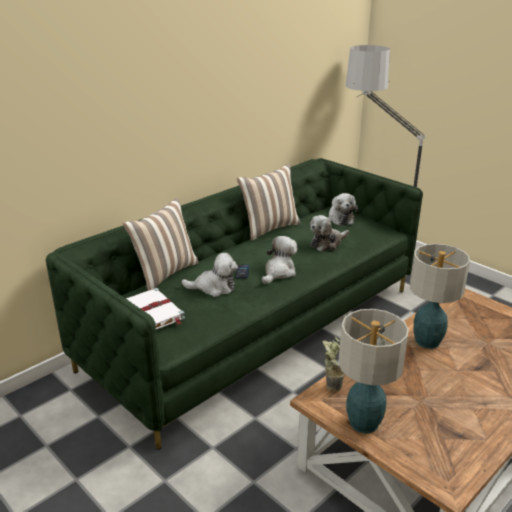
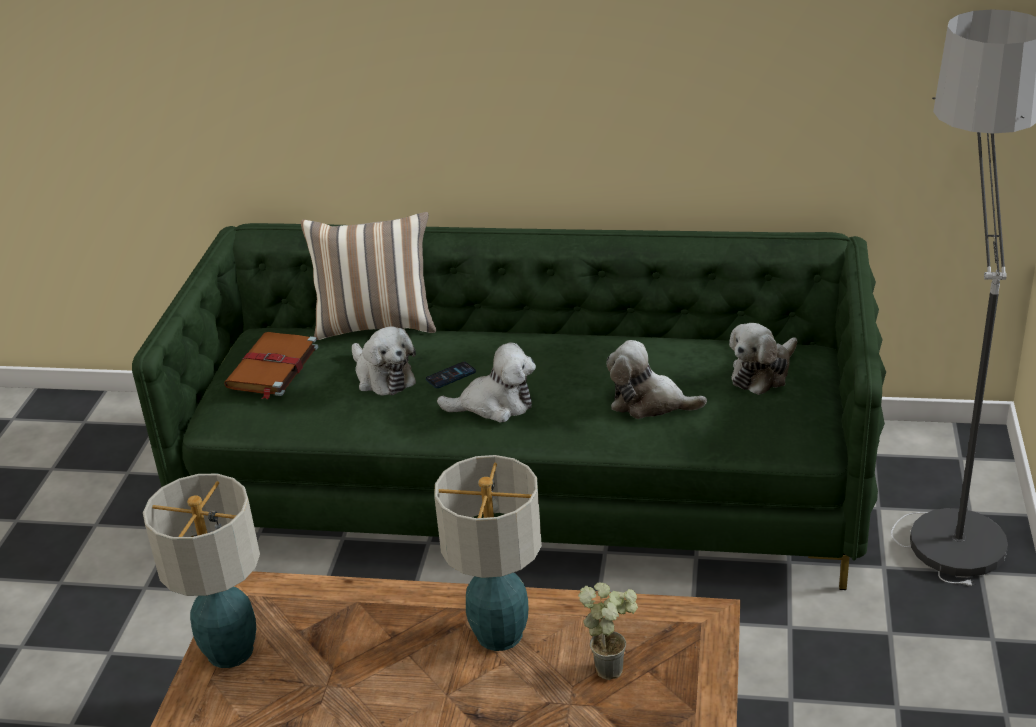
camera: 55 degrees right, 5 degrees up
(154, 312) = (272, 368): white book -> brown book
(269, 228) = (625, 330): pillow -> none
(331, 384) = (290, 588): potted plant -> potted plant (613, 665)

